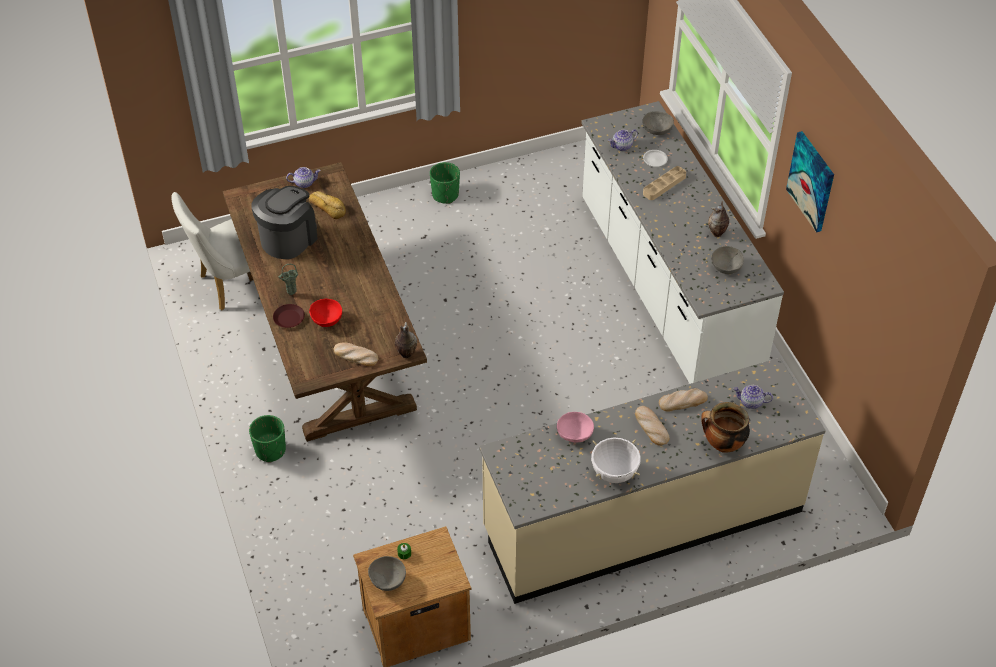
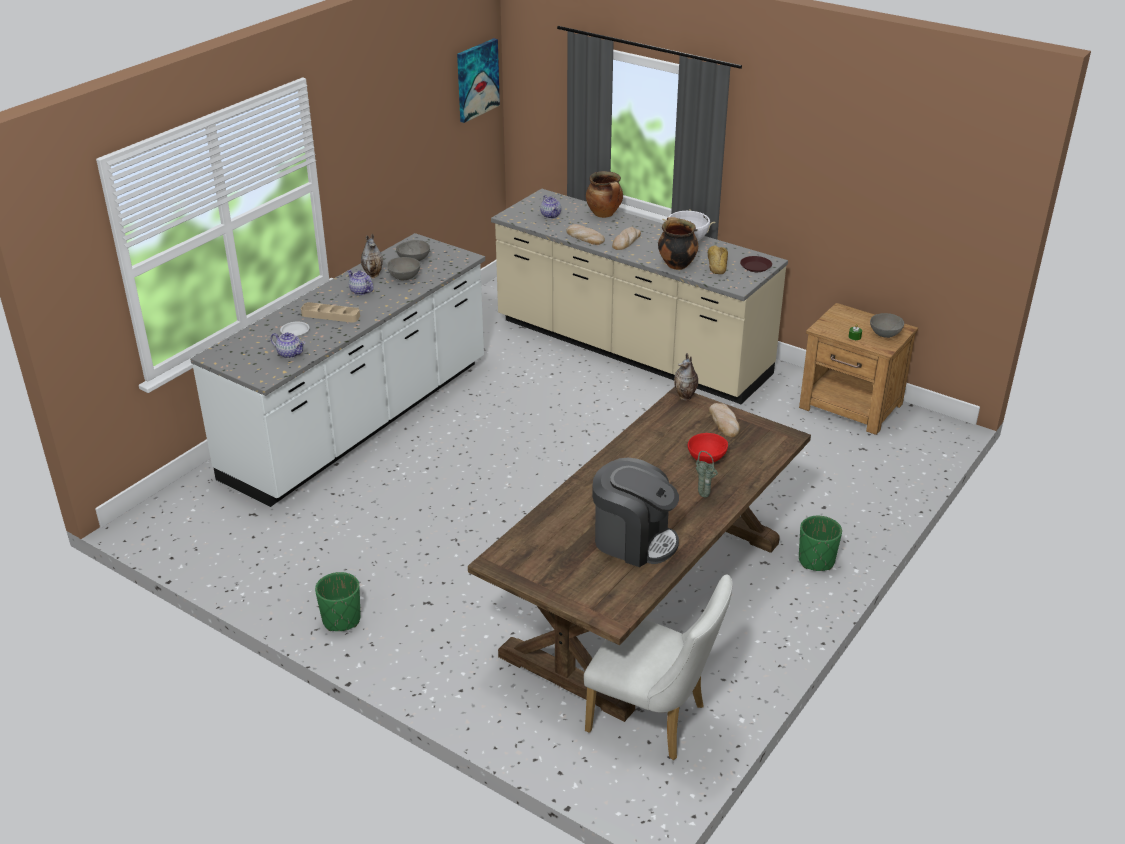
camera: 125 degrees left, 15 degrees down
(288, 238) = (633, 540): coffee machine -> coffee machine turned 150 degrees counterclockwise
(289, 318) = (735, 482): brown plate -> brown plate (755, 267)
(304, 183) = (533, 575): teapot -> teapot (360, 291)
(328, 207) = (553, 536): bread -> bread (716, 264)
(575, 435) = (676, 264): pink bowl -> cooking pot
(656, 130) = (245, 344): grey bowl -> grey bowl (404, 277)
(811, 181) = (364, 134): picture -> picture (477, 80)

